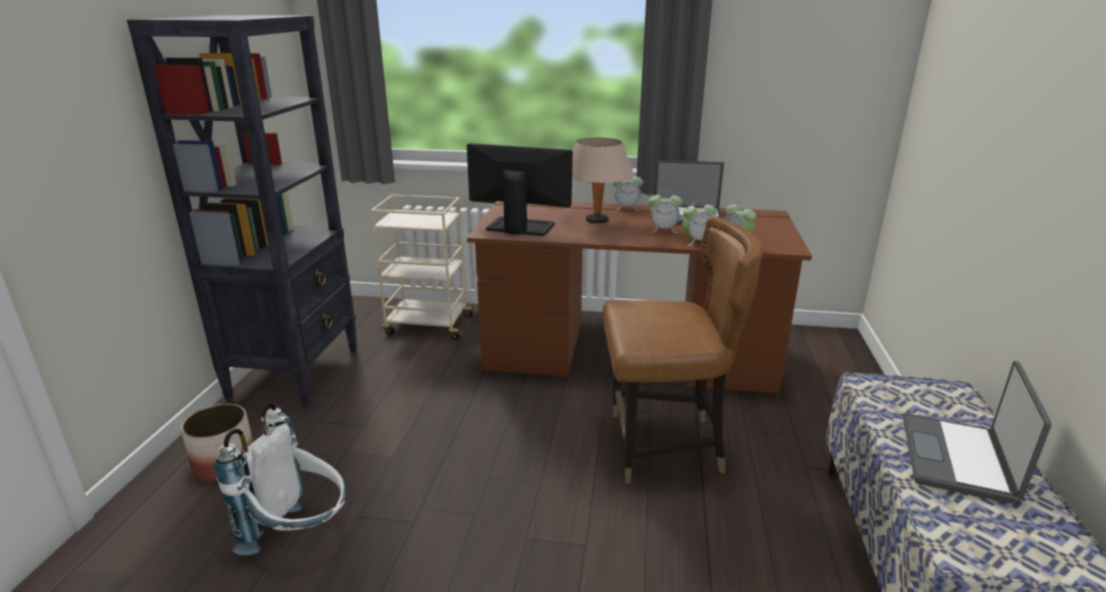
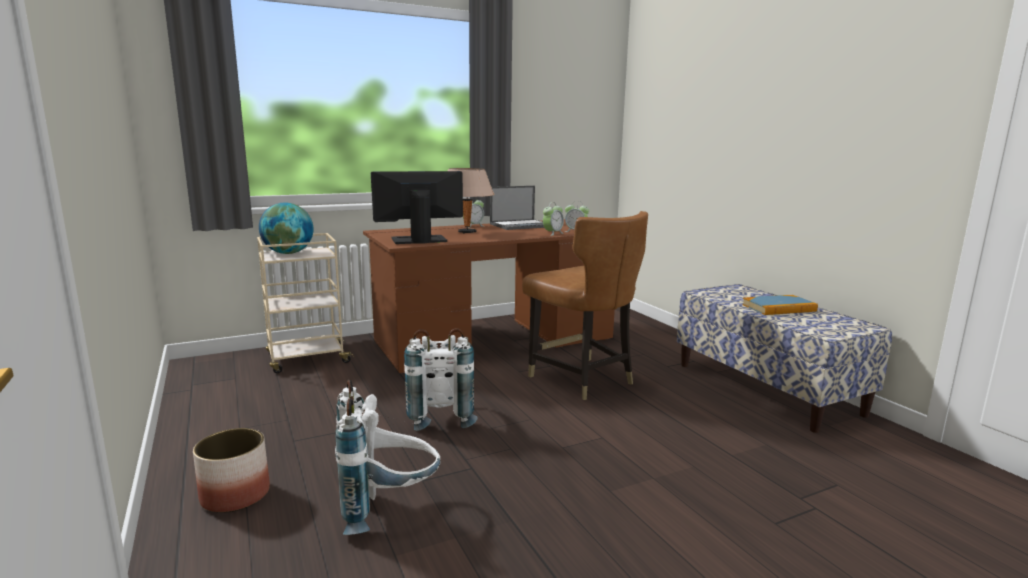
camera: 35 degrees left, 10 degrees down
(296, 372) = (214, 418): black bookcase -> none
(411, 217) = (288, 253): none -> globe
(459, 441) = (440, 416): none -> white backpack
(663, 230) = (520, 231): alarm clock -> none
(664, 446) = (582, 379): brown chair -> brown chair turned 90 degrees clockwise
(959, 459) = (779, 308): laptop -> book

